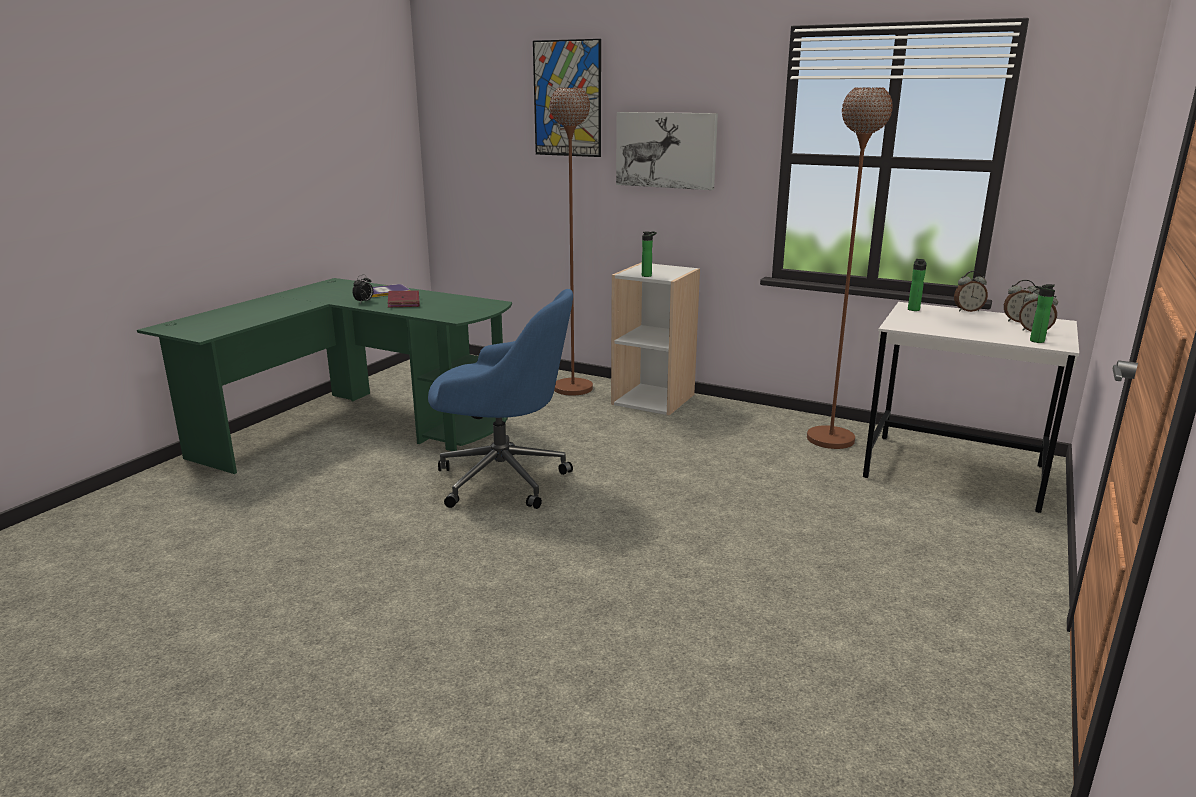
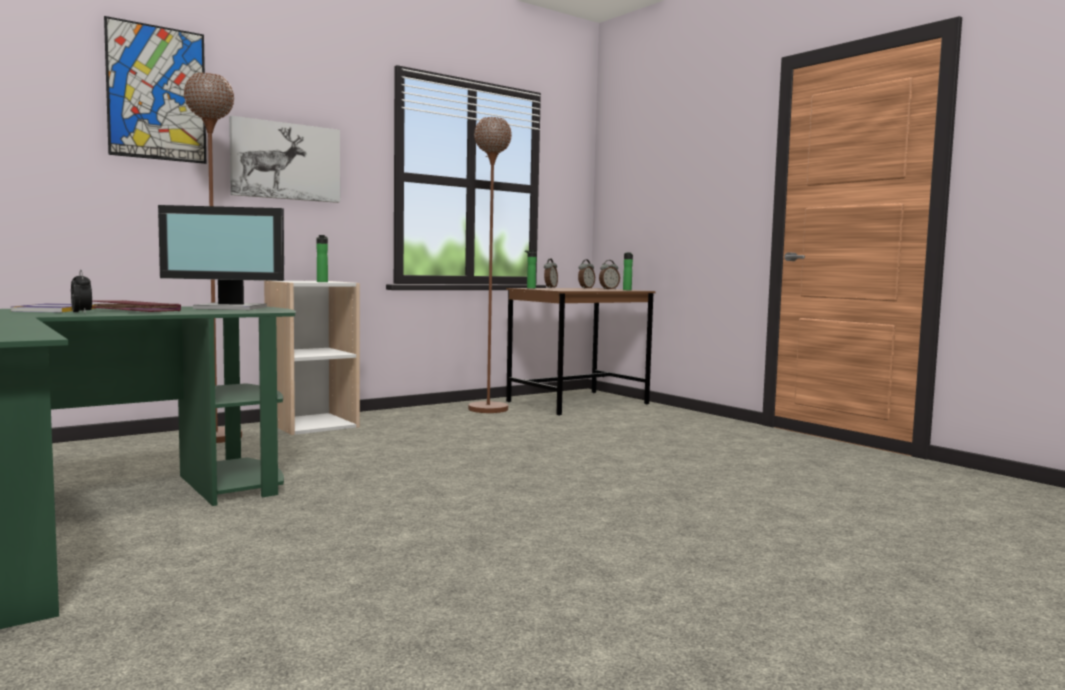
camera: 65 degrees left, 15 degrees down
(467, 306) = (231, 308): none -> monitor
(504, 480) = (394, 488): blue office chair -> none
(954, 472) = (578, 403): white desk -> brown desk

